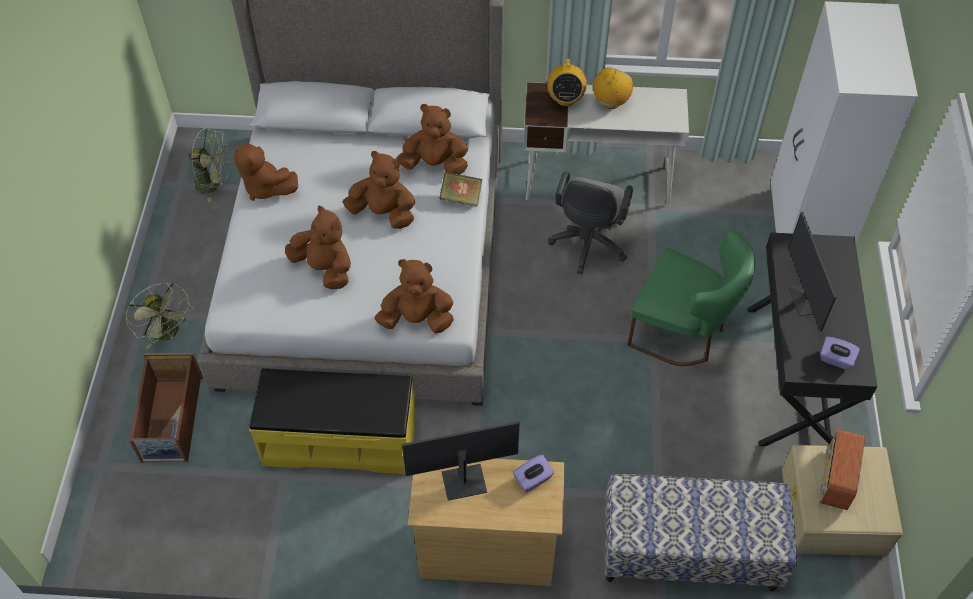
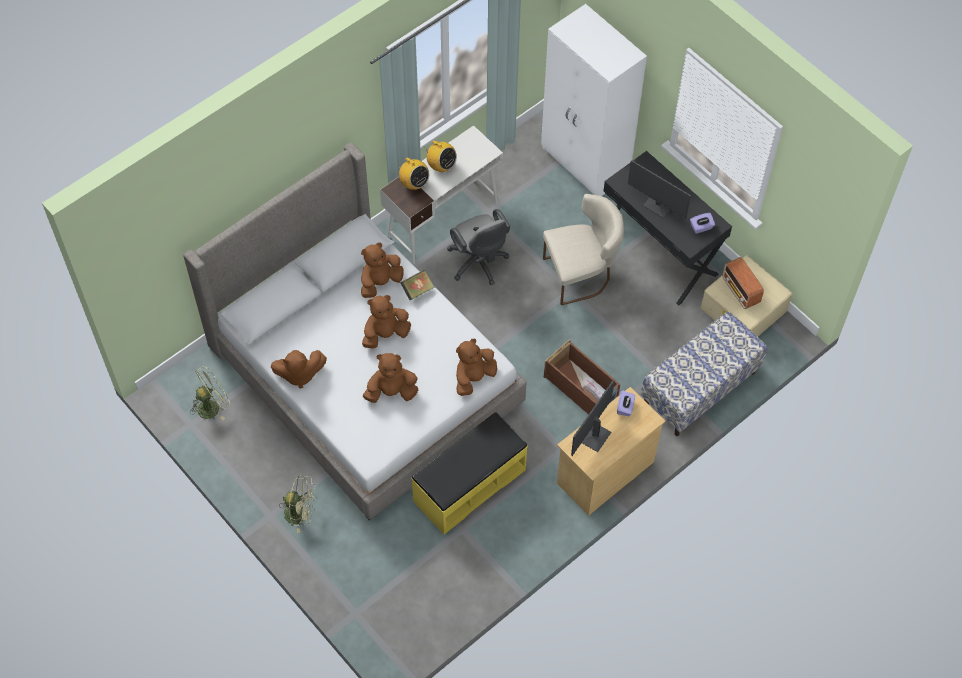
camera: 45 degrees left, 5 degrees up
(171, 420) = (364, 556): brown storage box -> brown storage box (581, 388)
(610, 102) = (441, 166): radio -> radio turned 150 degrees clockwise
(682, 333) = (581, 274): green chair -> beige chair

